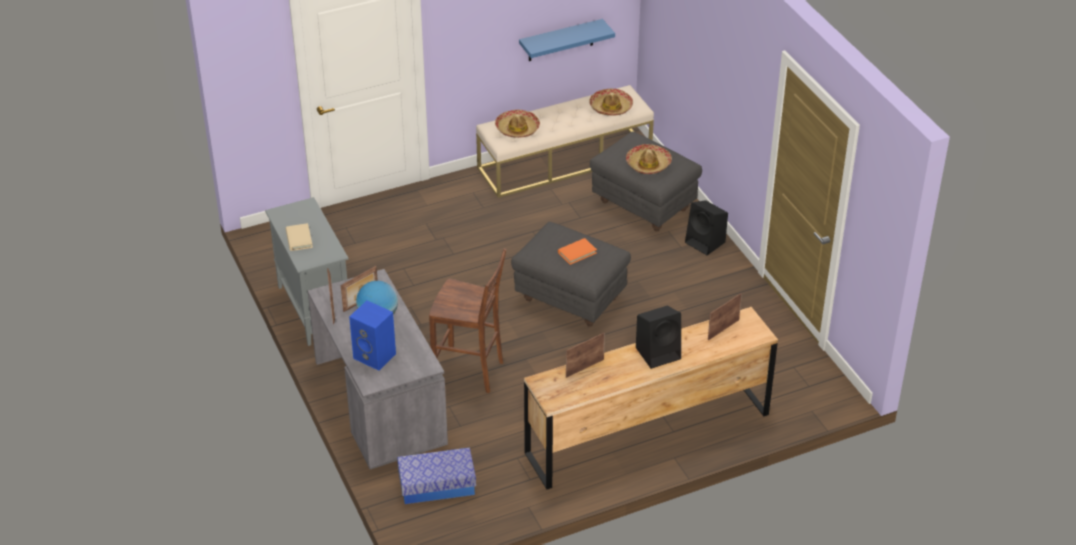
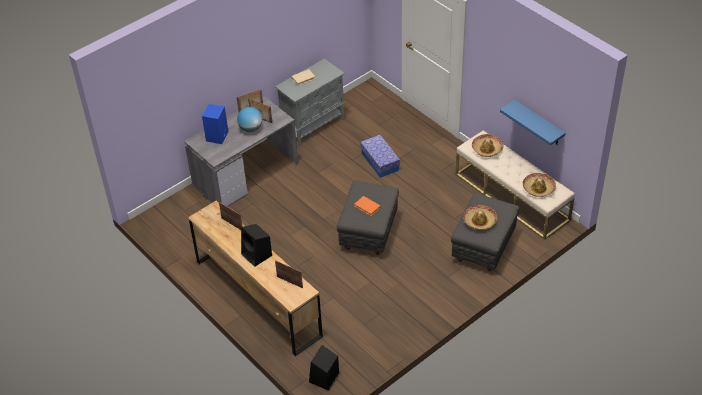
camera: 75 degrees right, 5 degrees up
(437, 485) = (187, 215): storage box -> storage box (380, 161)
(470, 372) = (284, 204): brown stool -> none
(706, 242) = (459, 289): black speaker -> black speaker (323, 378)

